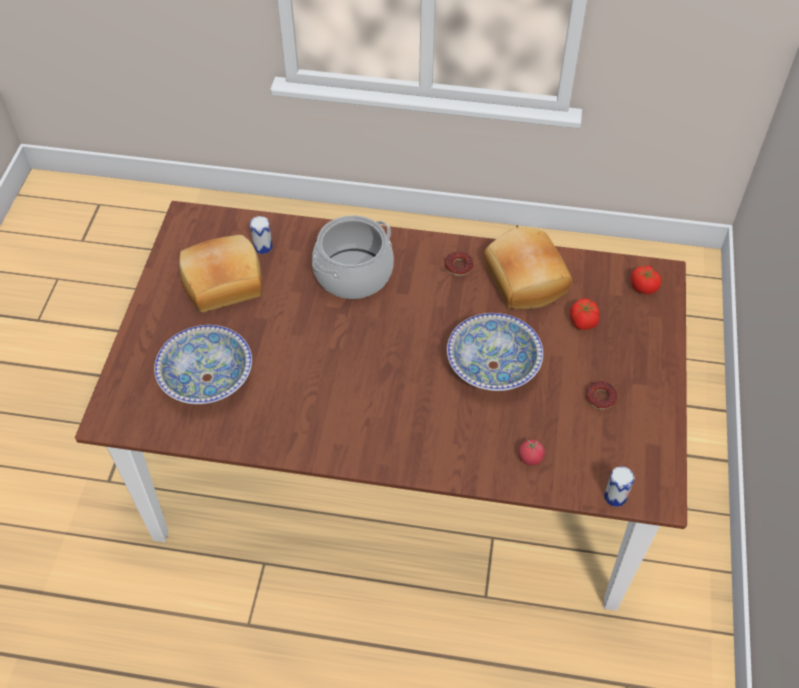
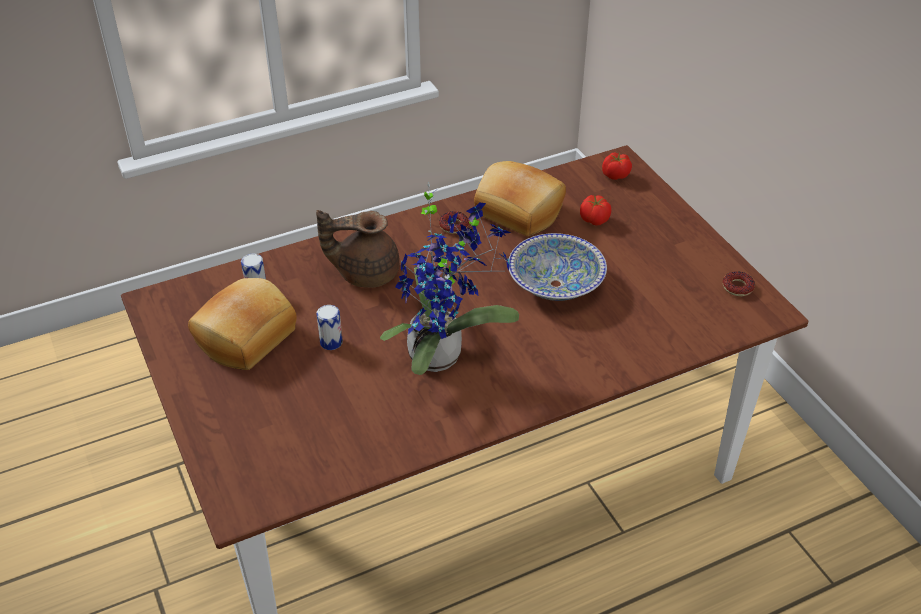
camera: 35 degrees left, 10 degrees down
(207, 378) = (307, 421): bowl -> none
(348, 378) = (442, 354): none -> potted plant
(353, 273) = (365, 272): cooking pot -> brown teapot
(530, 458) = (652, 335): tomato -> none
(600, 397) = (661, 266): donut -> donut (737, 287)
(615, 497) = (741, 328): can -> can (331, 342)

